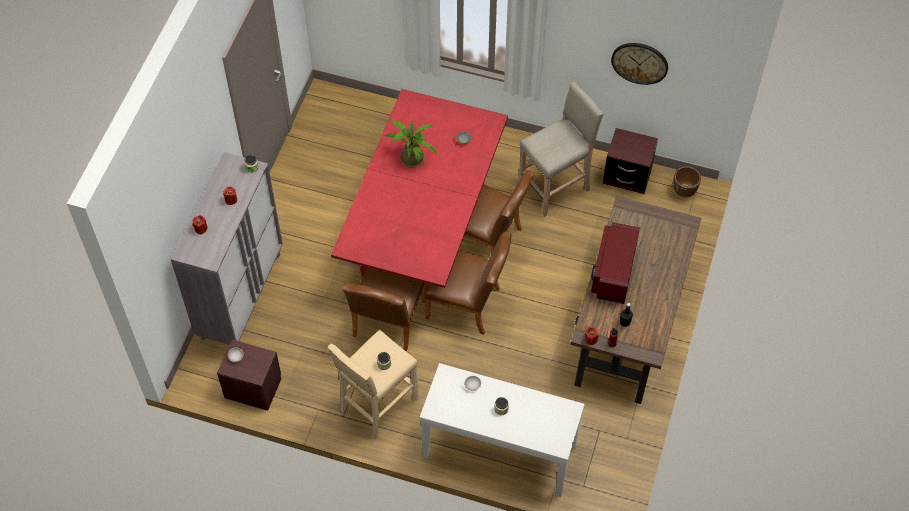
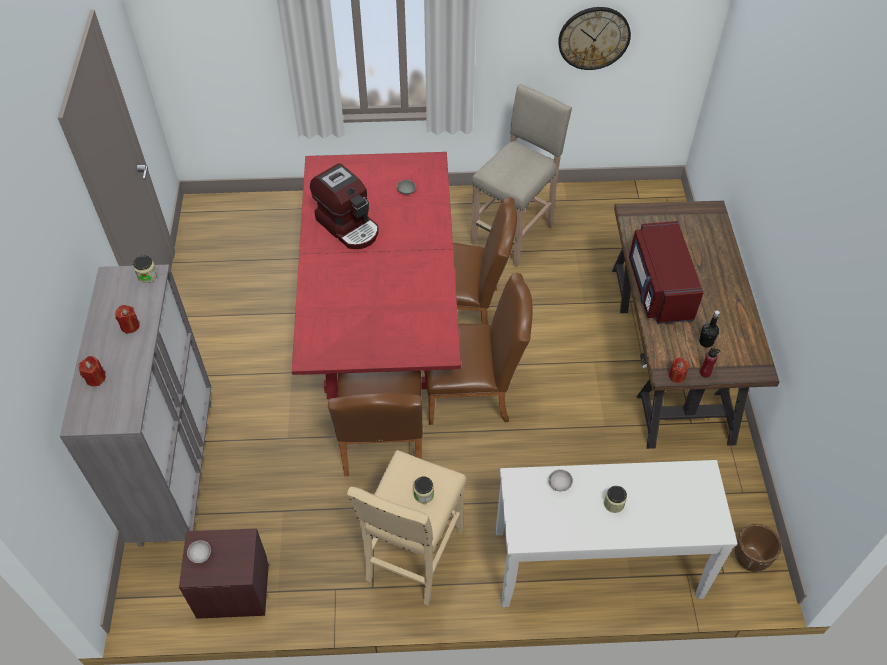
camera: 20 degrees left, 5 degrees down
(410, 157) = (349, 226): potted plant -> coffee machine
(627, 176) = (586, 201): brown nightstand -> none
(684, 191) = (655, 199): brown planter -> brown planter (750, 558)

